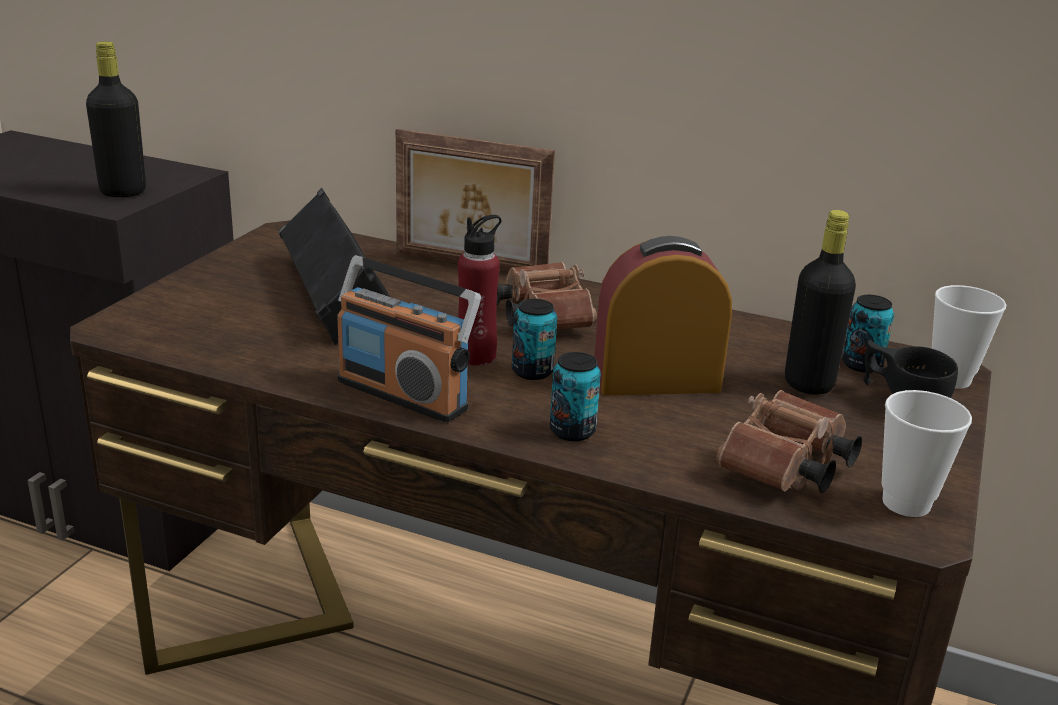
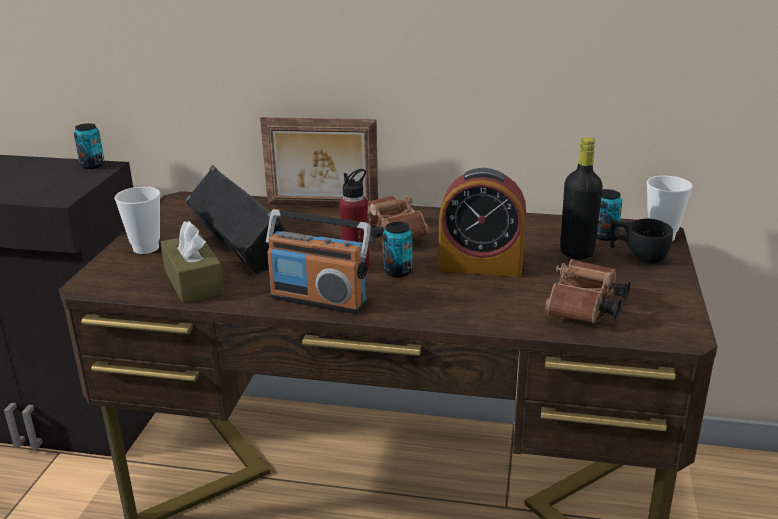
camera: 10 degrees left, 0 degrees up
(123, 192) = (60, 187): black bottle -> none
(247, 343) = (193, 282): none -> brown tissue box
(572, 431) = (441, 307): can -> can (92, 165)
(656, 381) = (480, 266): alarm clock -> alarm clock turned 150 degrees counterclockwise
(906, 503) = (666, 319): cup -> cup (146, 248)

